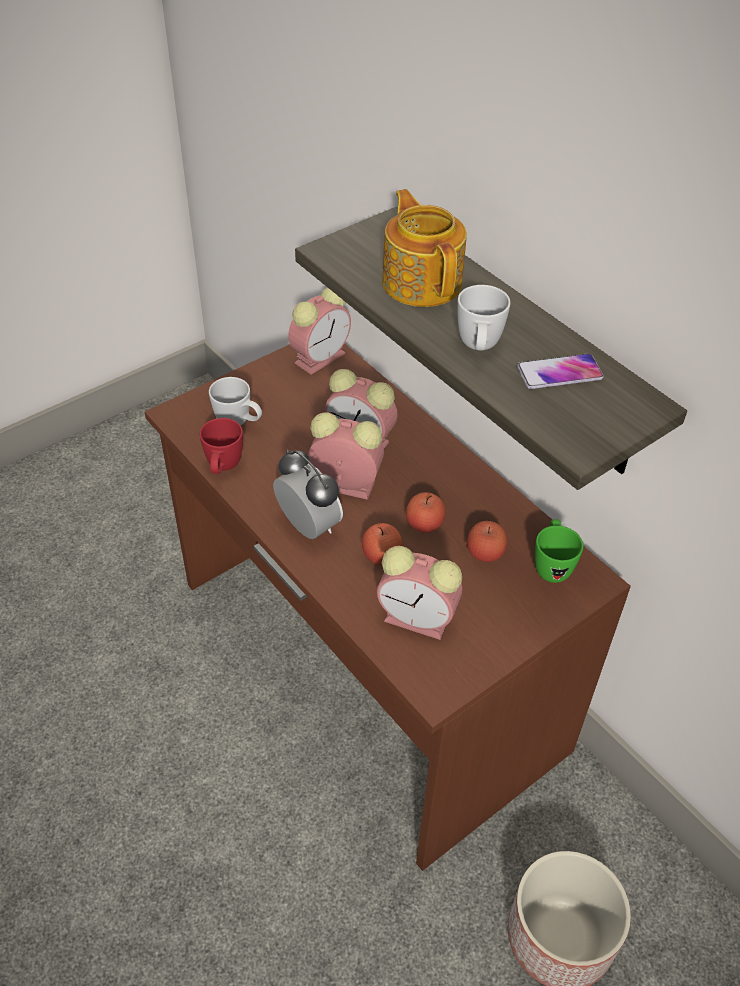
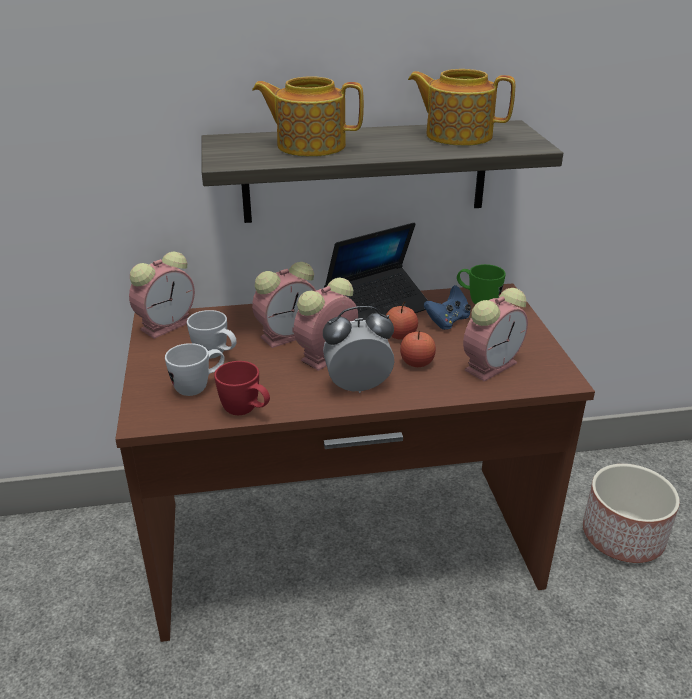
camera: 60 degrees left, 15 degrees down
(321, 357) = (168, 324): alarm clock -> alarm clock turned 60 degrees clockwise
(469, 486) = (378, 307): none -> laptop
(478, 348) = (407, 147): white mug -> white mug (216, 356)
(485, 553) = (447, 321): apple -> blue game controller
(559, 373) = (457, 135): phone -> teapot

